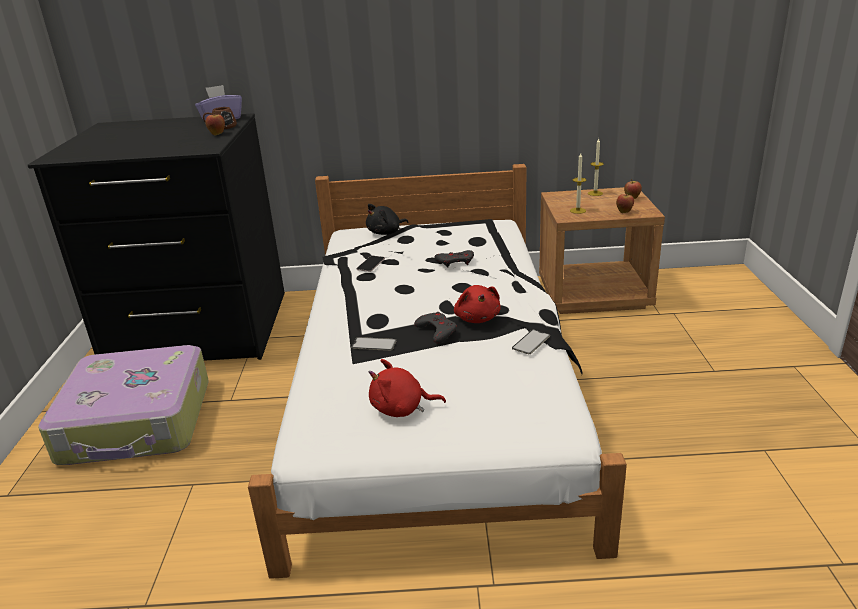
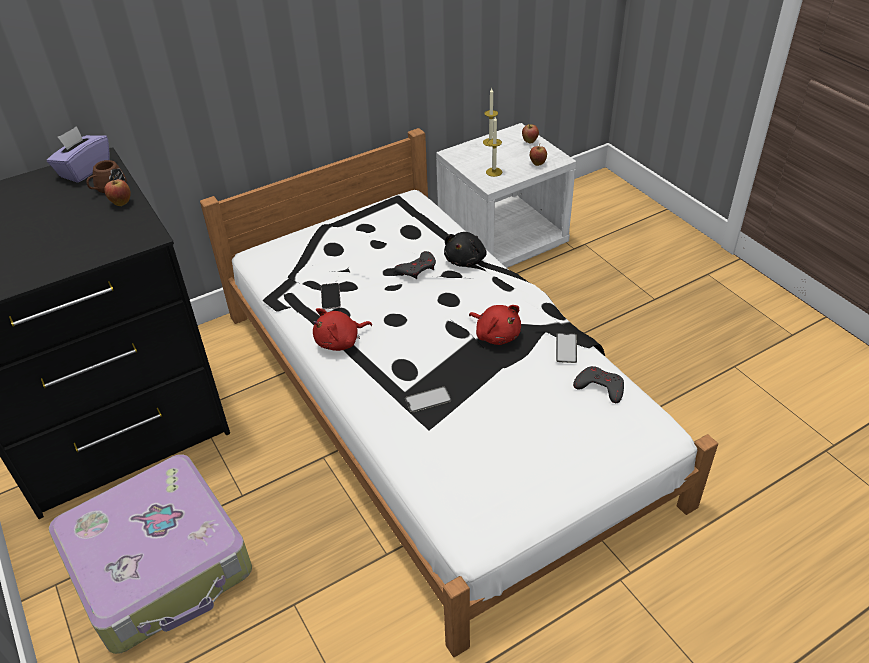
camera: 30 degrees left, 15 degrees up
(386, 232) = (302, 244): black plush toy -> black plush toy (466, 260)
(401, 409) = (518, 463): red plush toy -> red plush toy (340, 341)
(437, 331) = (473, 363): grey game controller -> grey game controller (600, 387)
(594, 294) = (503, 241): brown nightstand -> white nightstand

